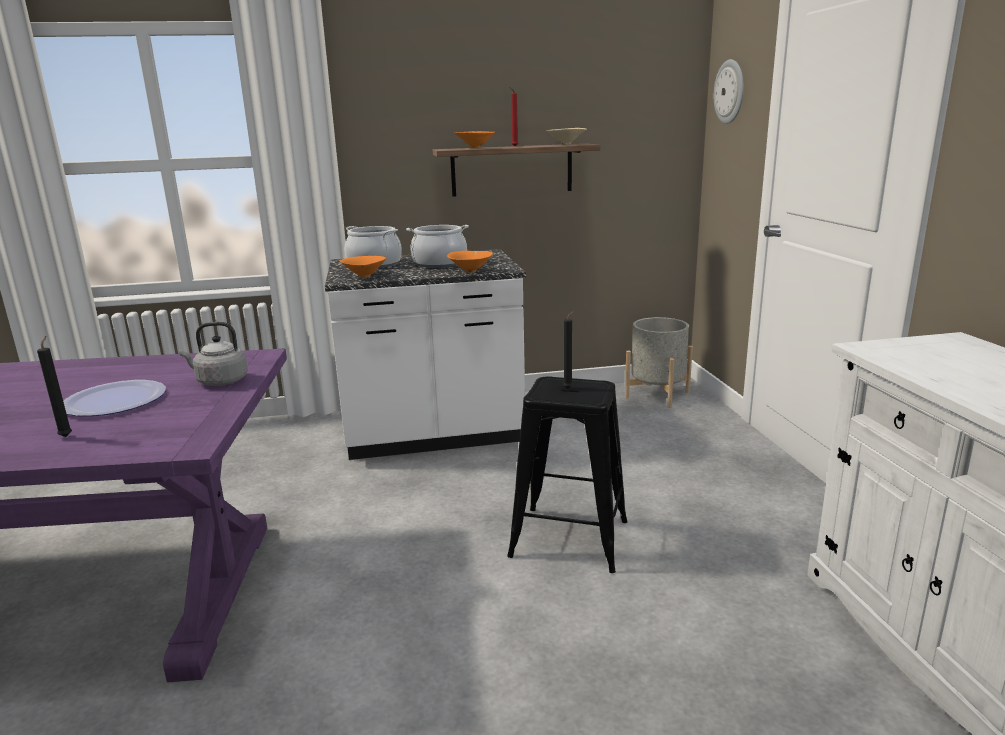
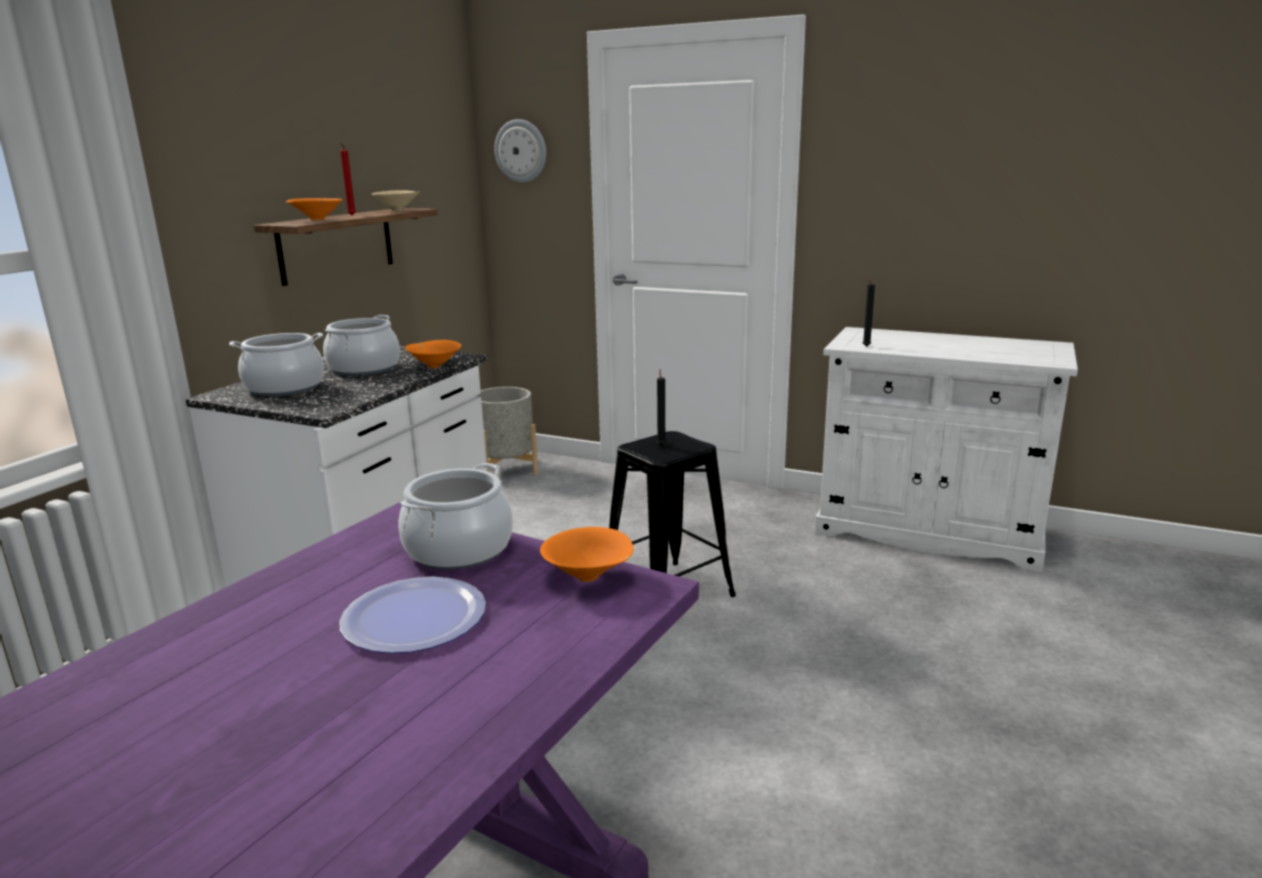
camera: 55 degrees left, 0 degrees up
(67, 436) = (505, 657): black candle -> black candle (865, 346)
(219, 381) = (459, 549): grey kettle -> cooking pot
(364, 277) = (337, 400): orange bowl -> orange bowl (589, 578)

